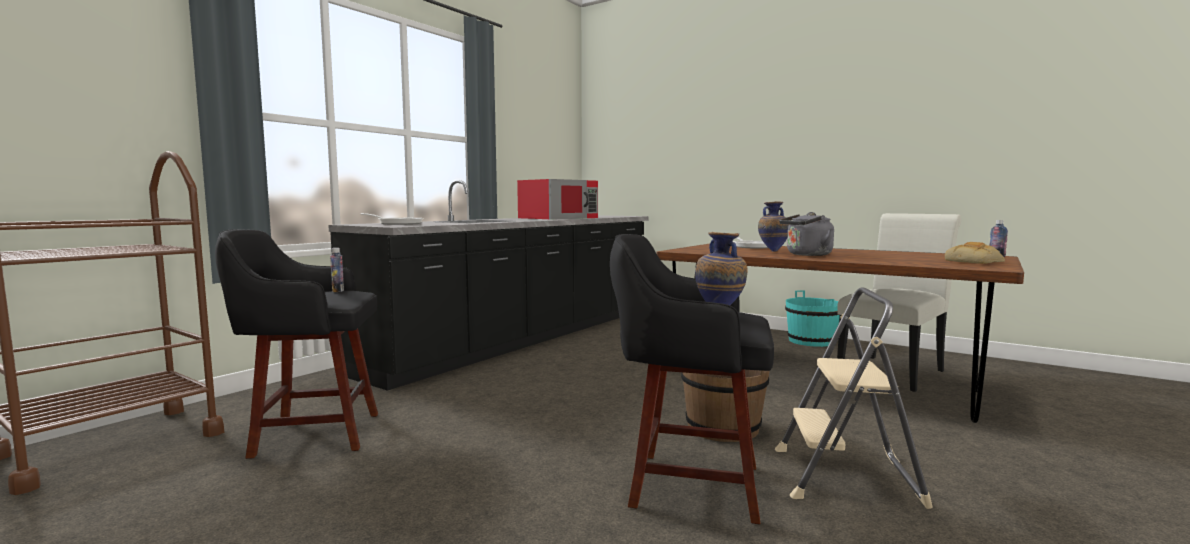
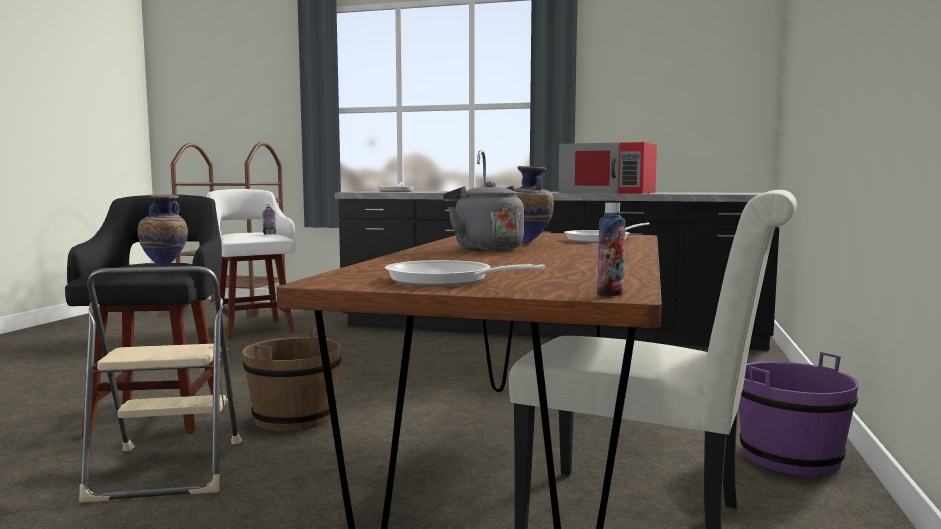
camera: 70 degrees right, 0 degrees up
(311, 435) = (253, 328): black stool -> white stool
(811, 341) = (790, 457): turquoise bucket -> purple bucket
(975, 262) = (446, 281): bread -> frying pan

